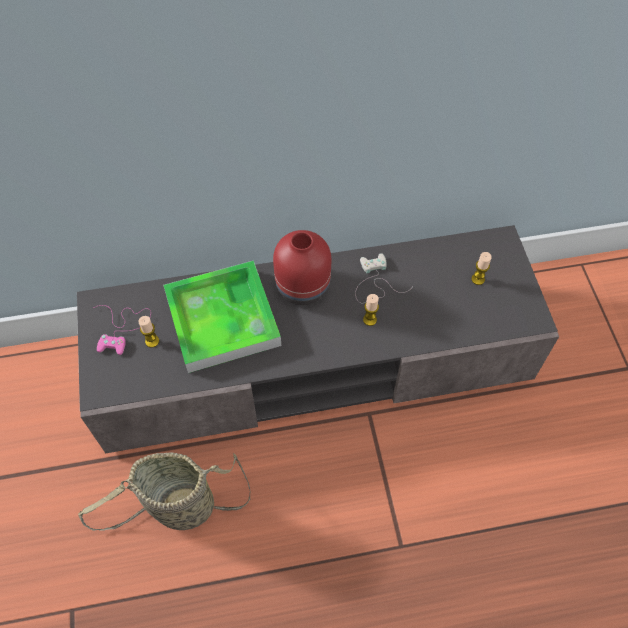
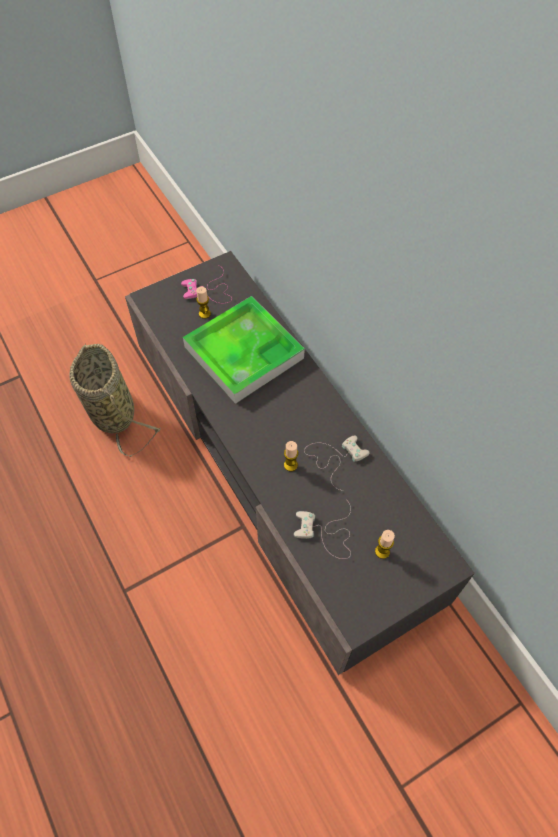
camera: 70 degrees right, 0 degrees up
(302, 288) = (302, 400): red vase -> none
(448, 313) = (327, 533): none -> white game controller

